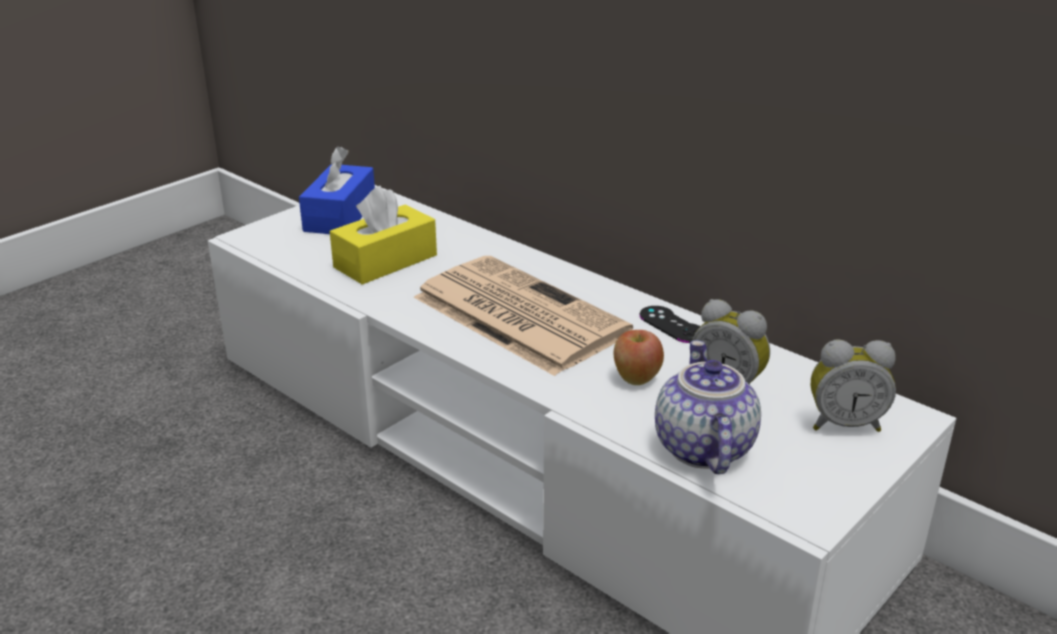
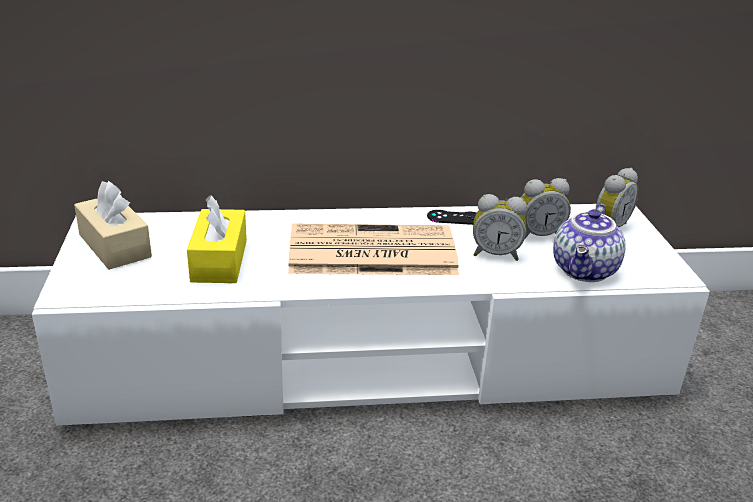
camera: 50 degrees left, 0 degrees up
(340, 216) = (115, 246): blue tissue box -> beige tissue box
(636, 378) = (495, 254): apple -> alarm clock
(701, 447) = (586, 271): teapot -> teapot turned 105 degrees counterclockwise

